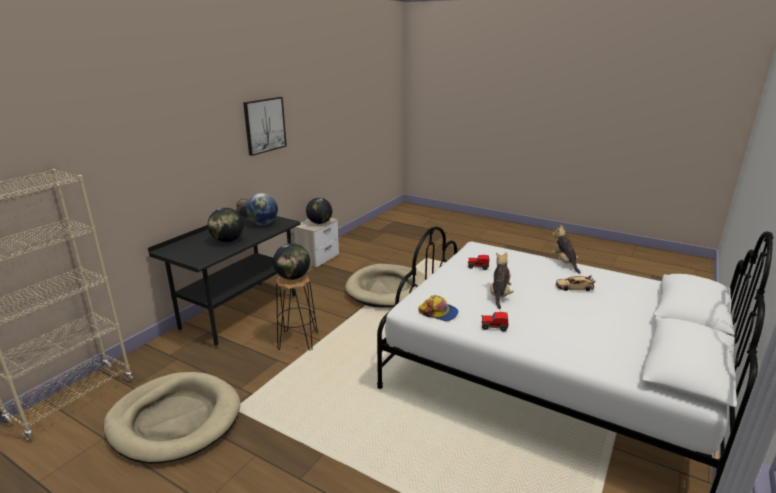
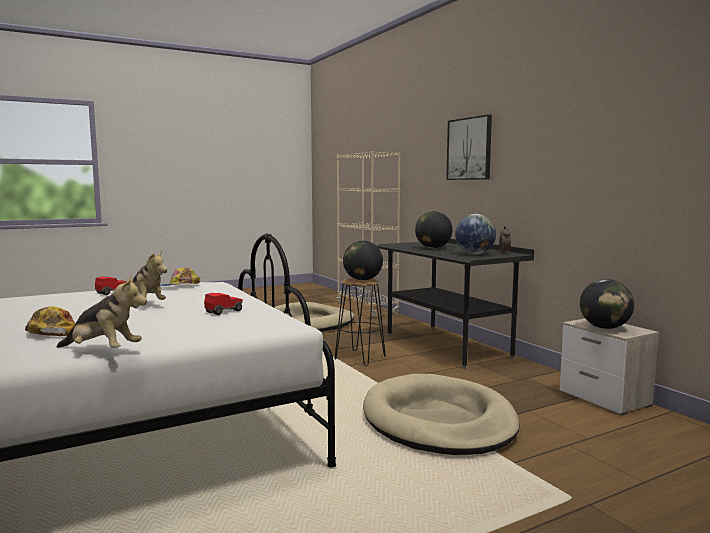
camera: 120 degrees right, 15 degrees down
(264, 125) = (575, 139): picture -> picture (469, 149)
(574, 287) = (51, 332): beige toy car -> cap

